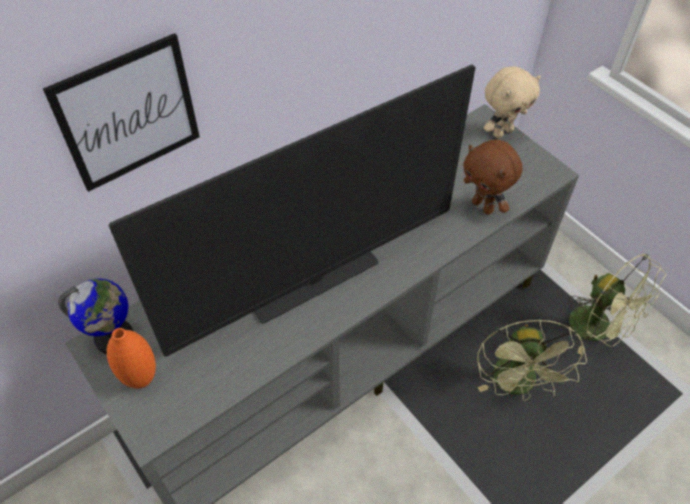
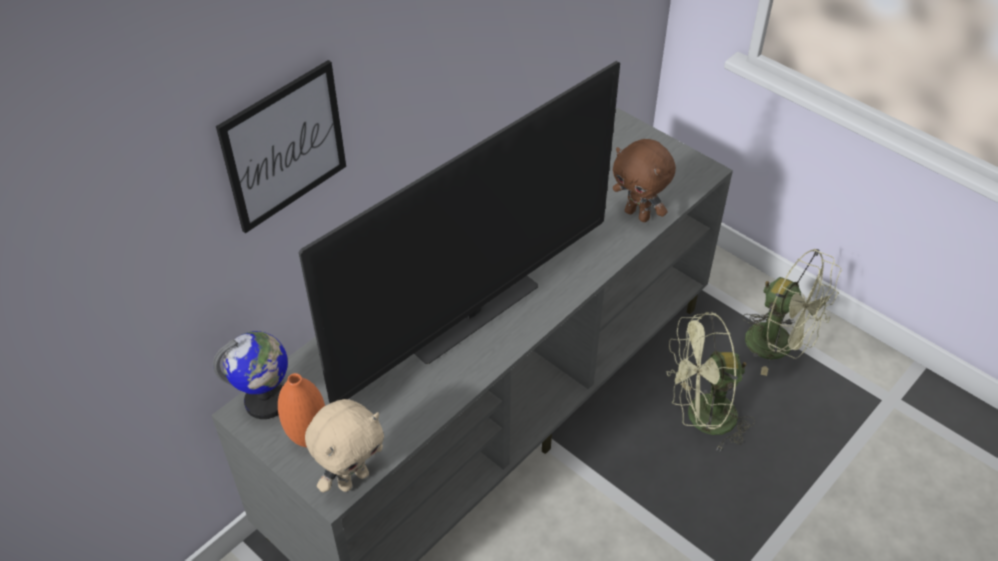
camera: 10 degrees left, 5 degrees down
(502, 132) = (642, 135): beige plush toy -> beige plush toy (353, 478)
(517, 385) = (701, 418): green fan -> green fan turned 90 degrees clockwise

